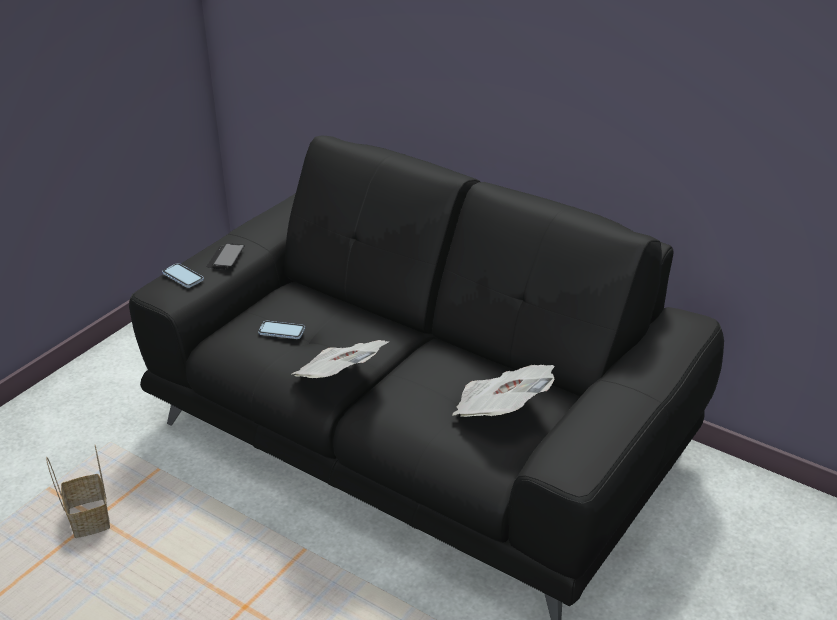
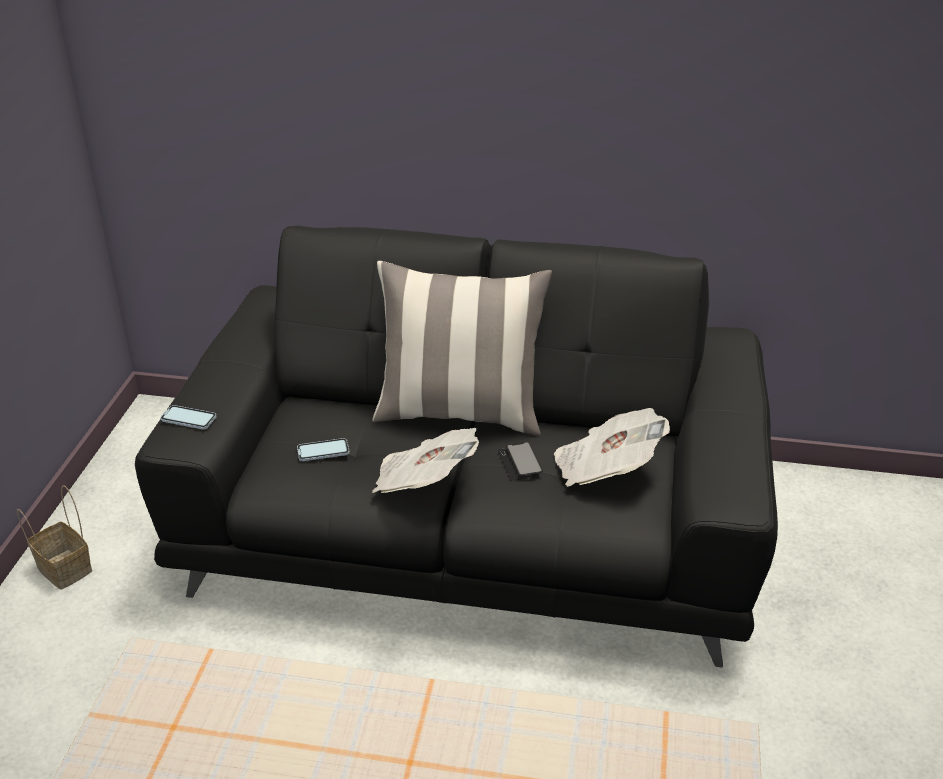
camera: 25 degrees left, 0 degrees up
(88, 518) = (163, 731): basket -> basket (62, 569)
(226, 257) = (222, 386): phone -> phone (519, 462)
(413, 330) = (460, 413): none -> pillow

